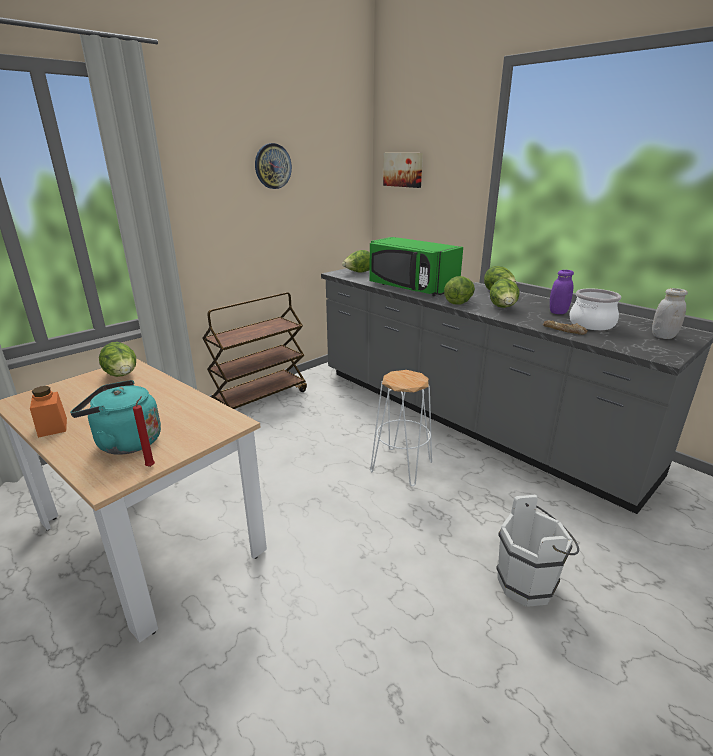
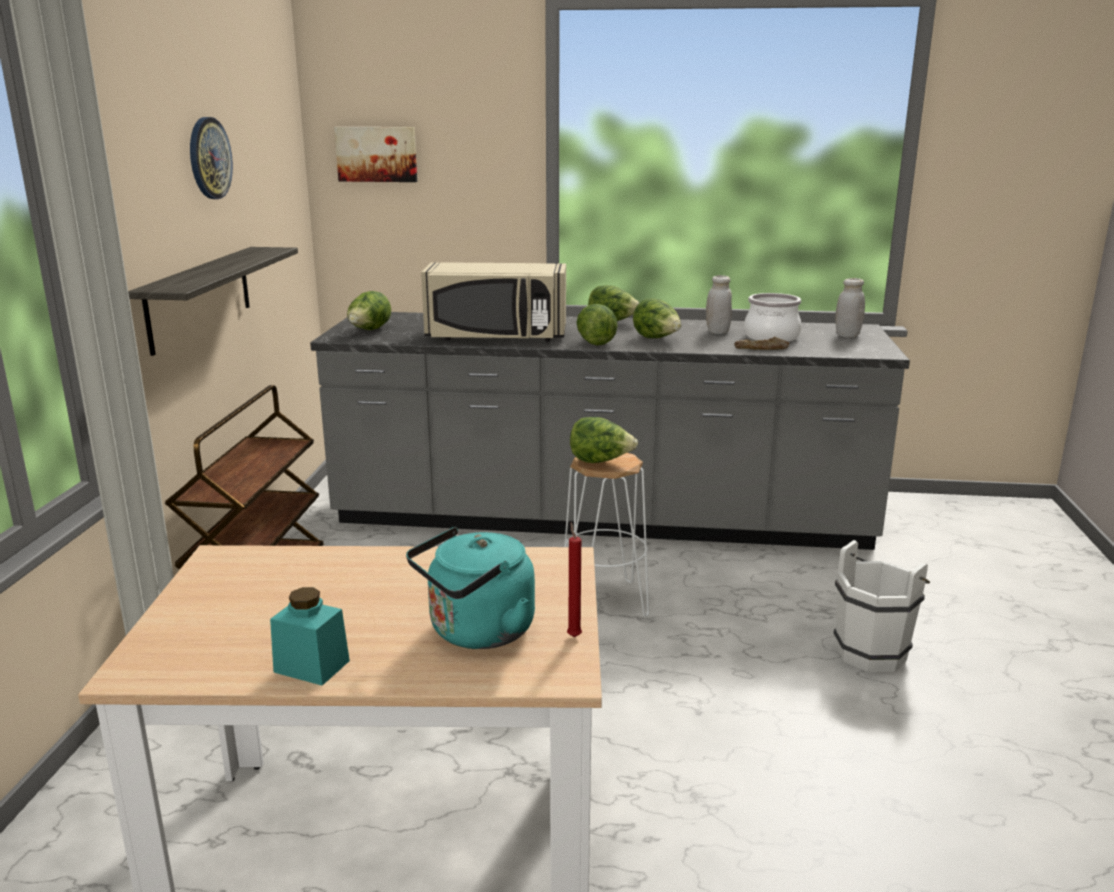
camera: 40 degrees left, 5 degrees down
(52, 427) = (312, 666): orange jar -> turquoise jar
(122, 376) = (250, 572): lettuce -> lettuce (600, 461)
(253, 240) = (200, 298): none -> shelf
(411, 288) = (496, 337): green microwave -> beige microwave
(558, 312) = (717, 332): purple jar -> white jar

